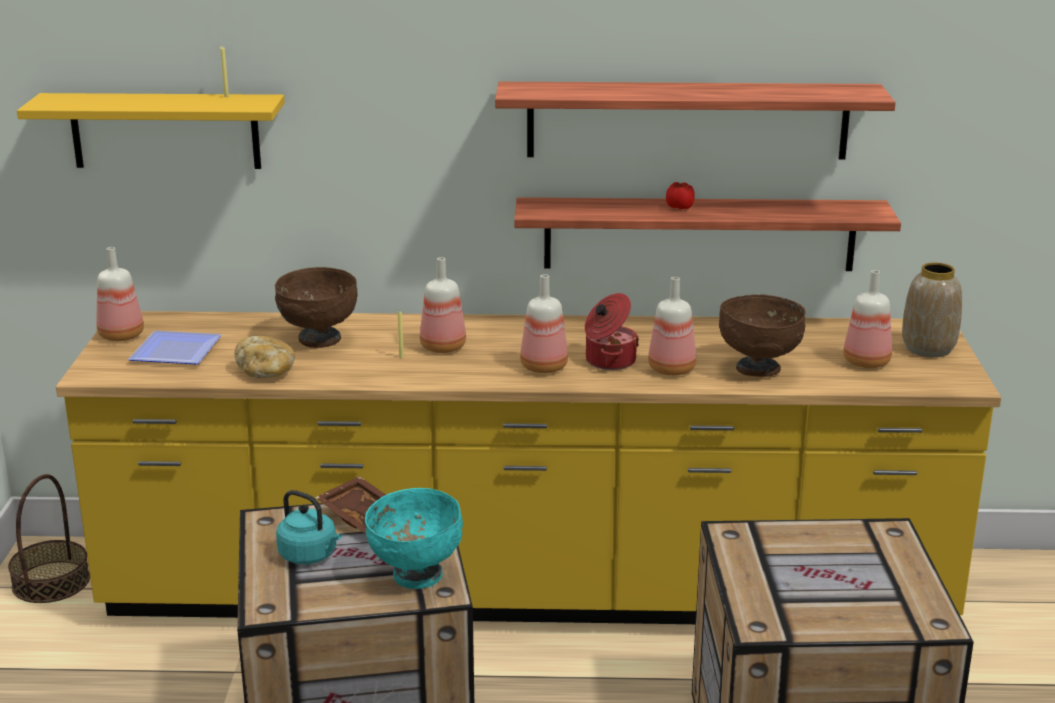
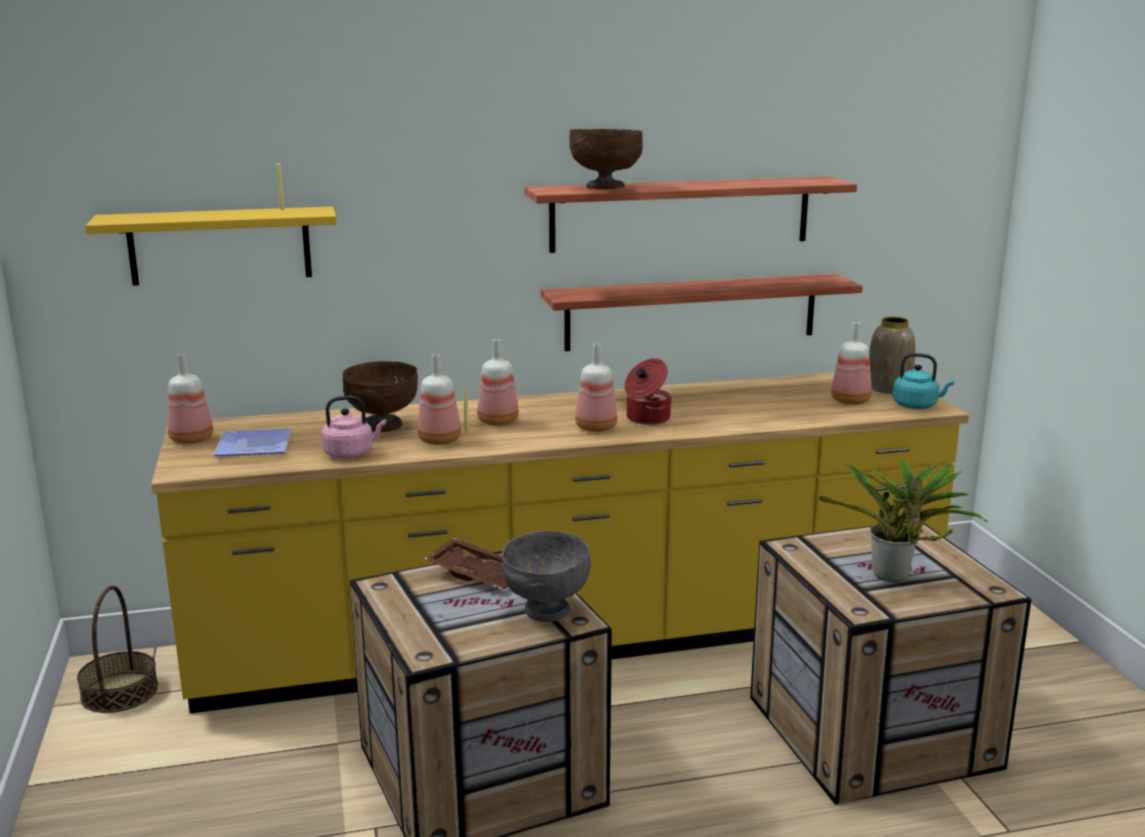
camera: 15 degrees left, 5 degrees down
(266, 372) = (351, 453): bread -> pink kettle
(310, 556) = (439, 608): turquoise kettle -> turquoise kettle (917, 406)
(416, 575) = (546, 611): turquoise bowl -> grey bowl
(672, 369) = (702, 419): bottle -> bottle (440, 440)
(680, 207) = (682, 286): tomato -> none
(759, 369) = (772, 413): brown bowl -> brown bowl (606, 188)
(826, 591) = (894, 578): none -> potted plant

